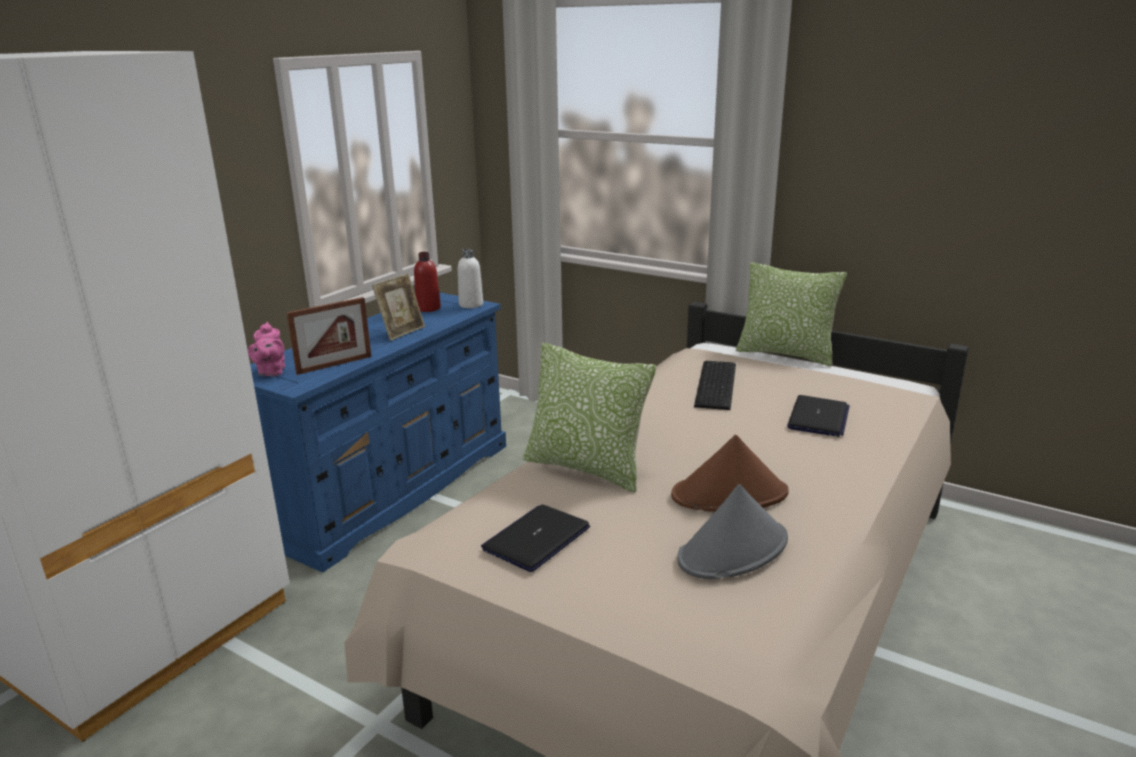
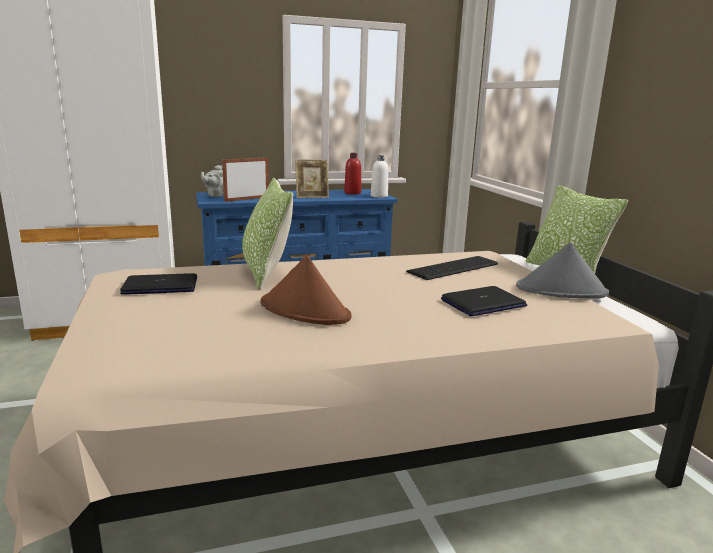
camera: 40 degrees right, 5 degrees down
(271, 372) = (216, 195): pink teapot -> grey teapot
(334, 365) = (247, 199): picture frame -> picture frame turned 135 degrees clockwise
(733, 550) = (231, 330): grey hat -> grey hat (561, 290)

